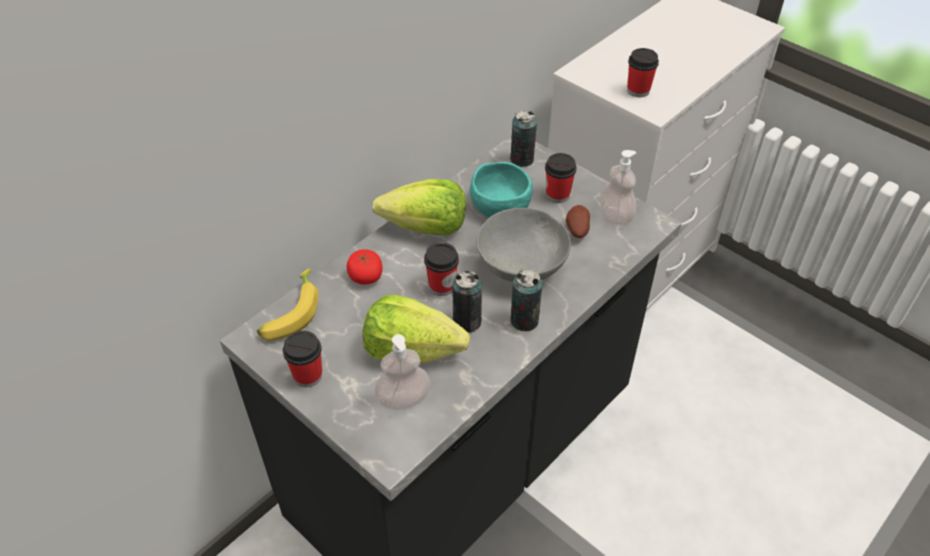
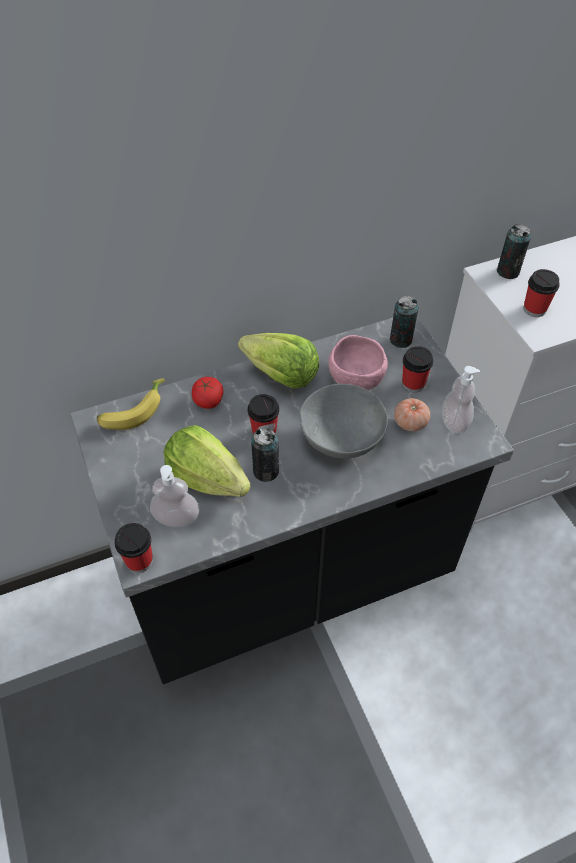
camera: 25 degrees right, 5 degrees up
(308, 375) = (116, 468): cup -> cup (139, 561)
(501, 206) = (357, 377): turquoise bowl -> pink bowl
(524, 321) = (314, 489): can -> can (508, 272)
(576, 230) = (410, 422): potato -> tomato

